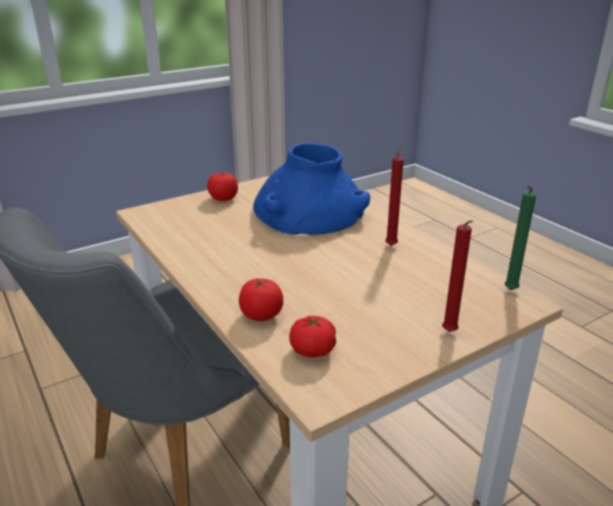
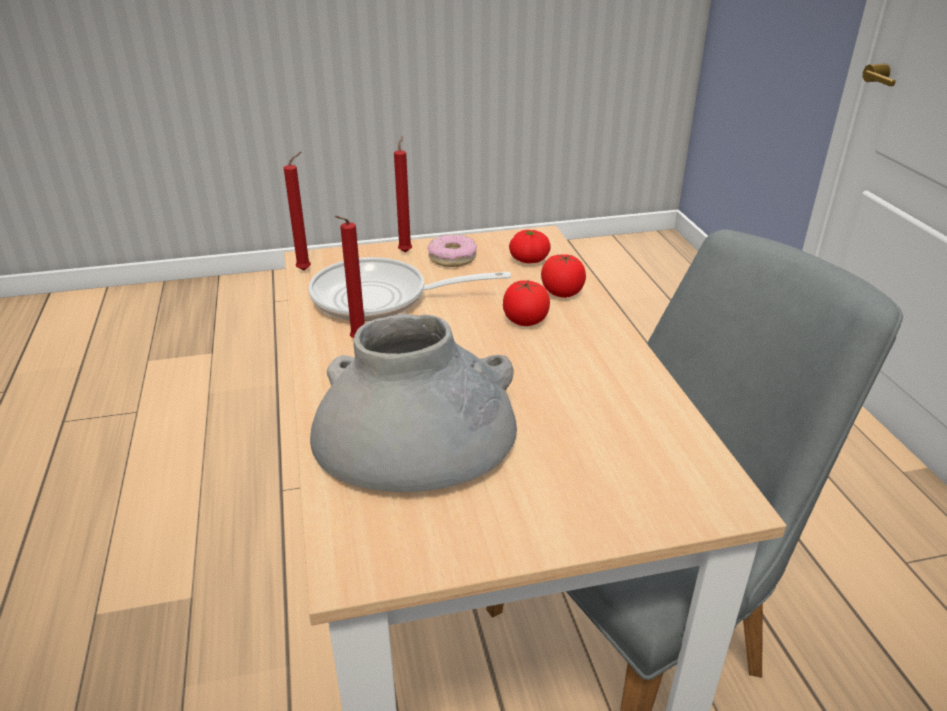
camera: 160 degrees left, 5 degrees up
(223, 198) = (559, 511): tomato -> tomato (525, 320)
(310, 211) = (413, 431): blue vase -> grey vase
(395, 335) = (452, 258): none -> donut
(413, 277) = (380, 299): none -> frying pan
(509, 291) = (306, 270): green candle -> red candle

